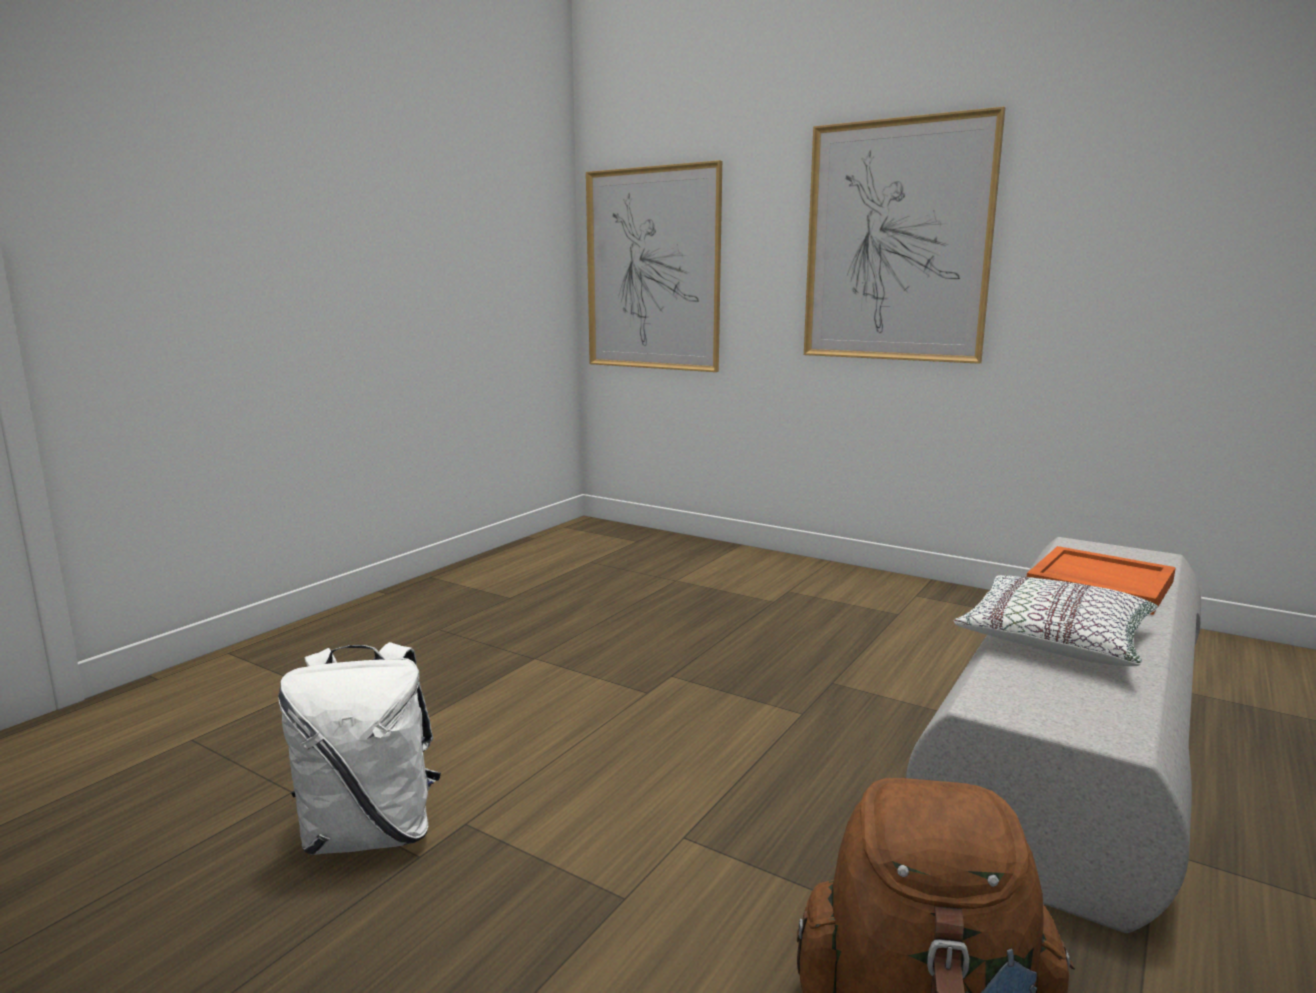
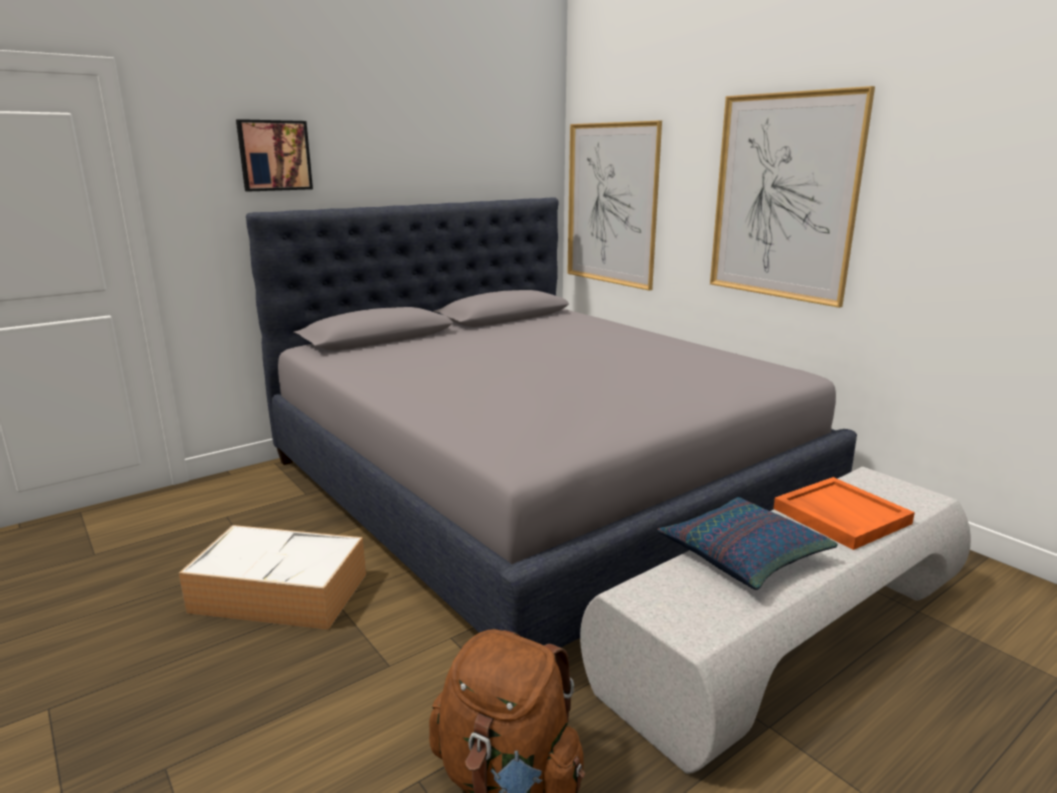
camera: 20 degrees right, 5 degrees up
(216, 171) = (274, 155): none -> picture
(371, 832) = (282, 593): white backpack -> storage box
(644, 628) = (536, 487): none -> grey bed
(1055, 639) = (743, 555): white pillow -> blue pillow

